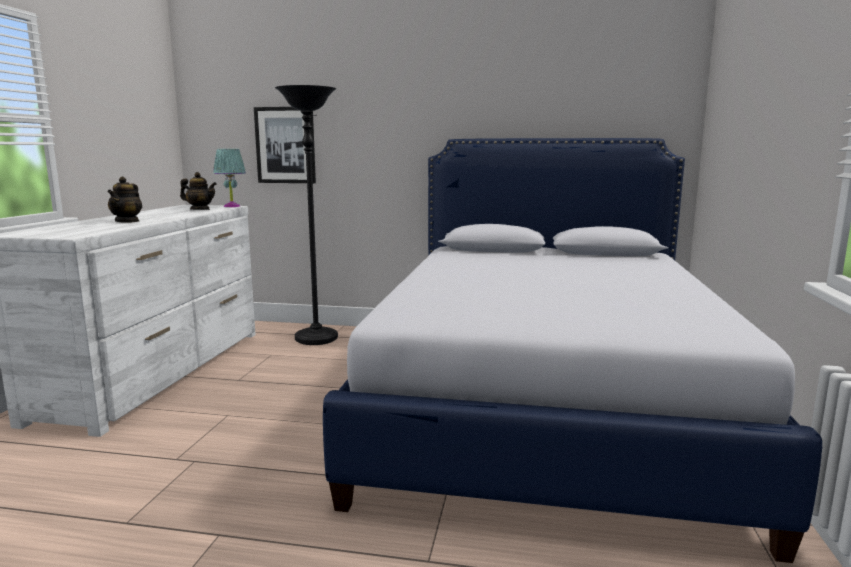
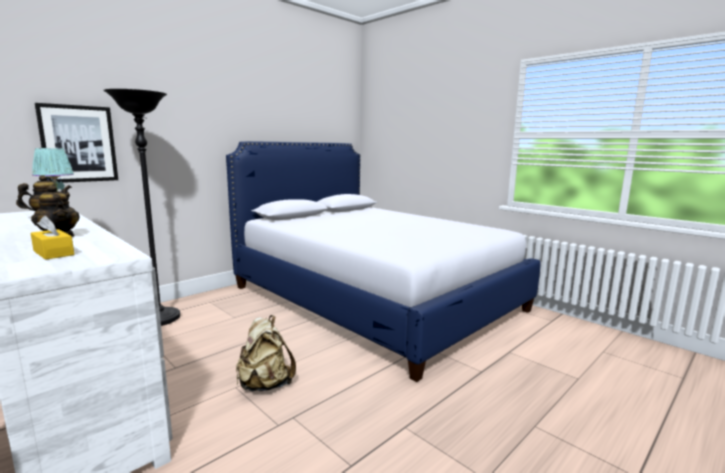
camera: 55 degrees left, 0 degrees up
(71, 229) = (53, 253): none -> yellow tissue box
(243, 425) = (265, 384): none -> beige backpack

